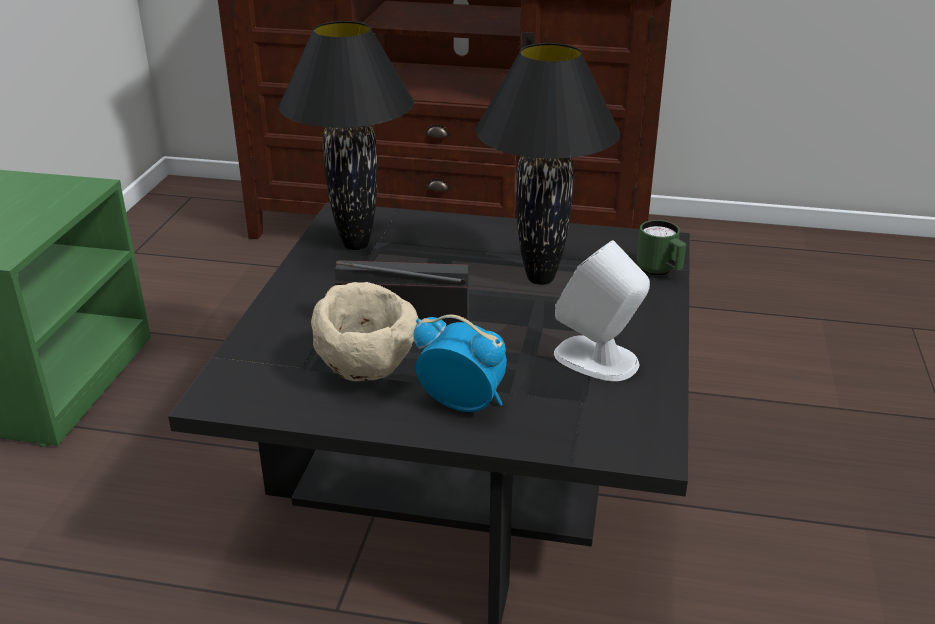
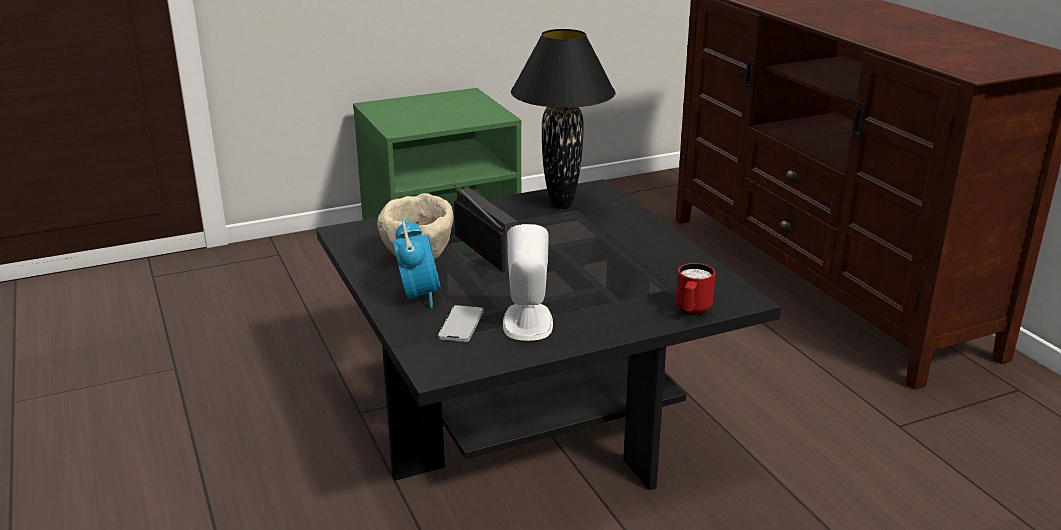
camera: 55 degrees right, 5 degrees down
(541, 278) = (610, 273): black table lamp -> none
(561, 400) = (461, 325): none -> phone
(660, 271) = (692, 311): green mug -> red mug

